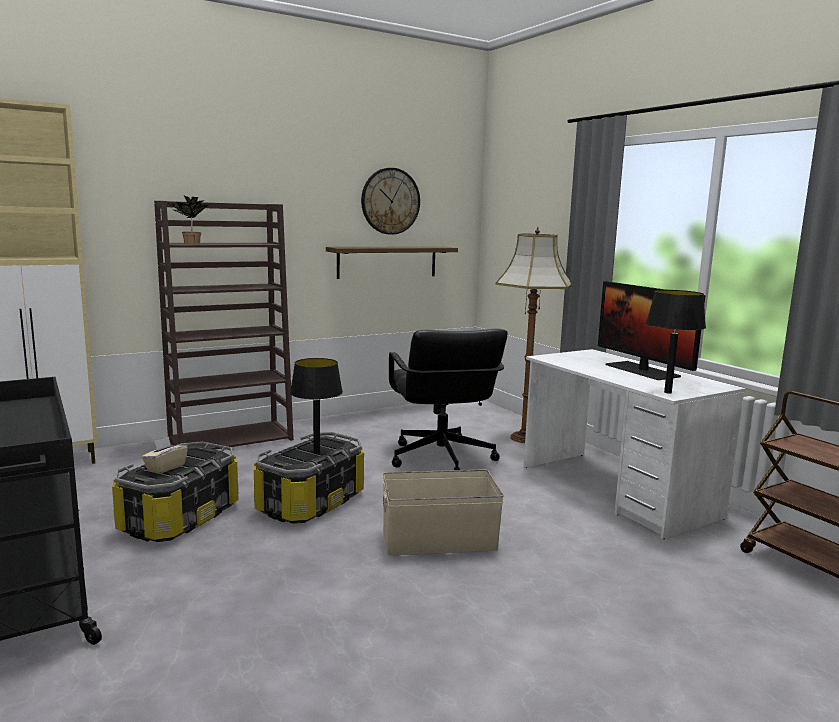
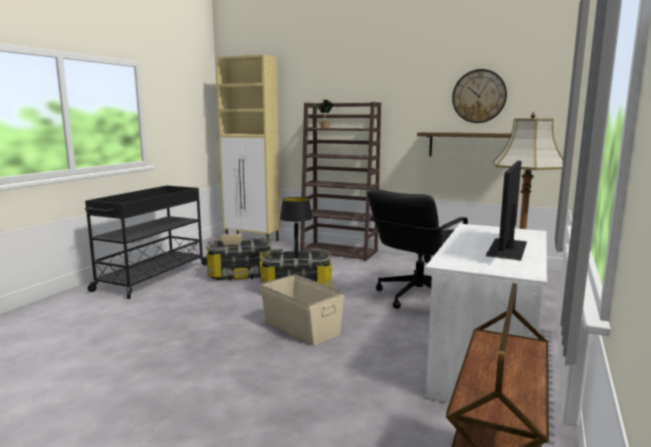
camera: 55 degrees right, 0 degrees up
(667, 392) = (448, 262): black table lamp -> none

